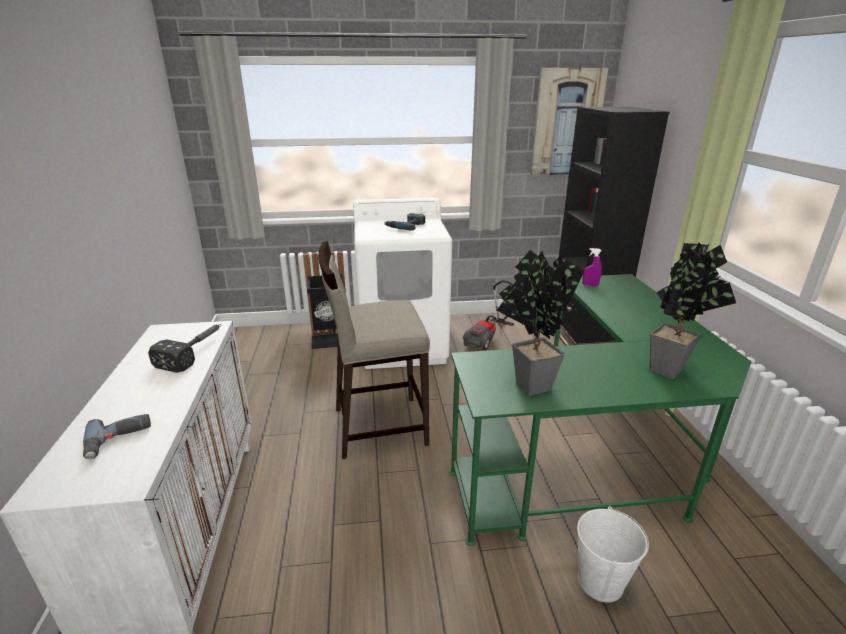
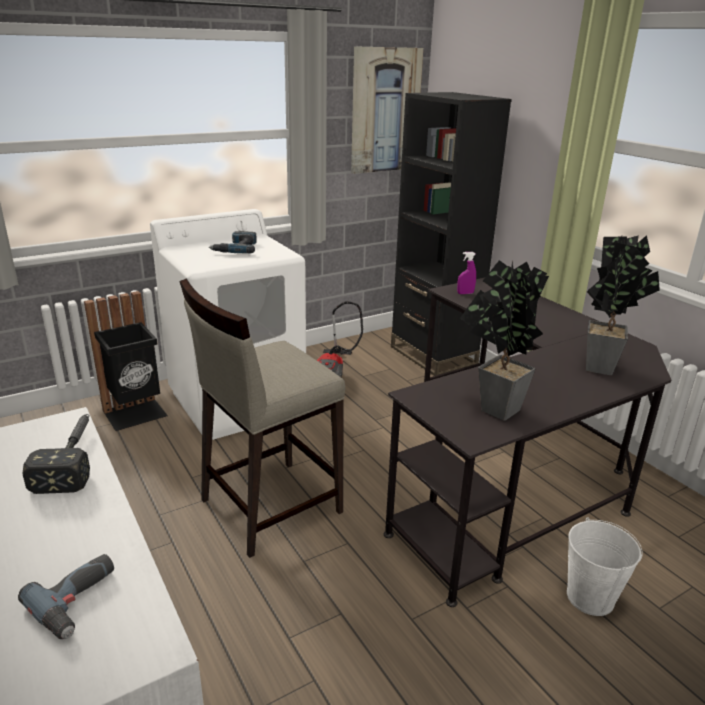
camera: 25 degrees left, 0 degrees up
(592, 452) = (511, 473): green desk -> black desk

